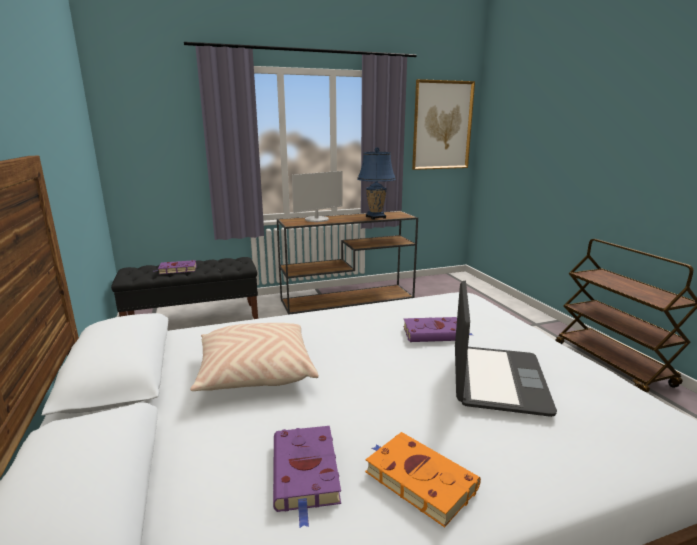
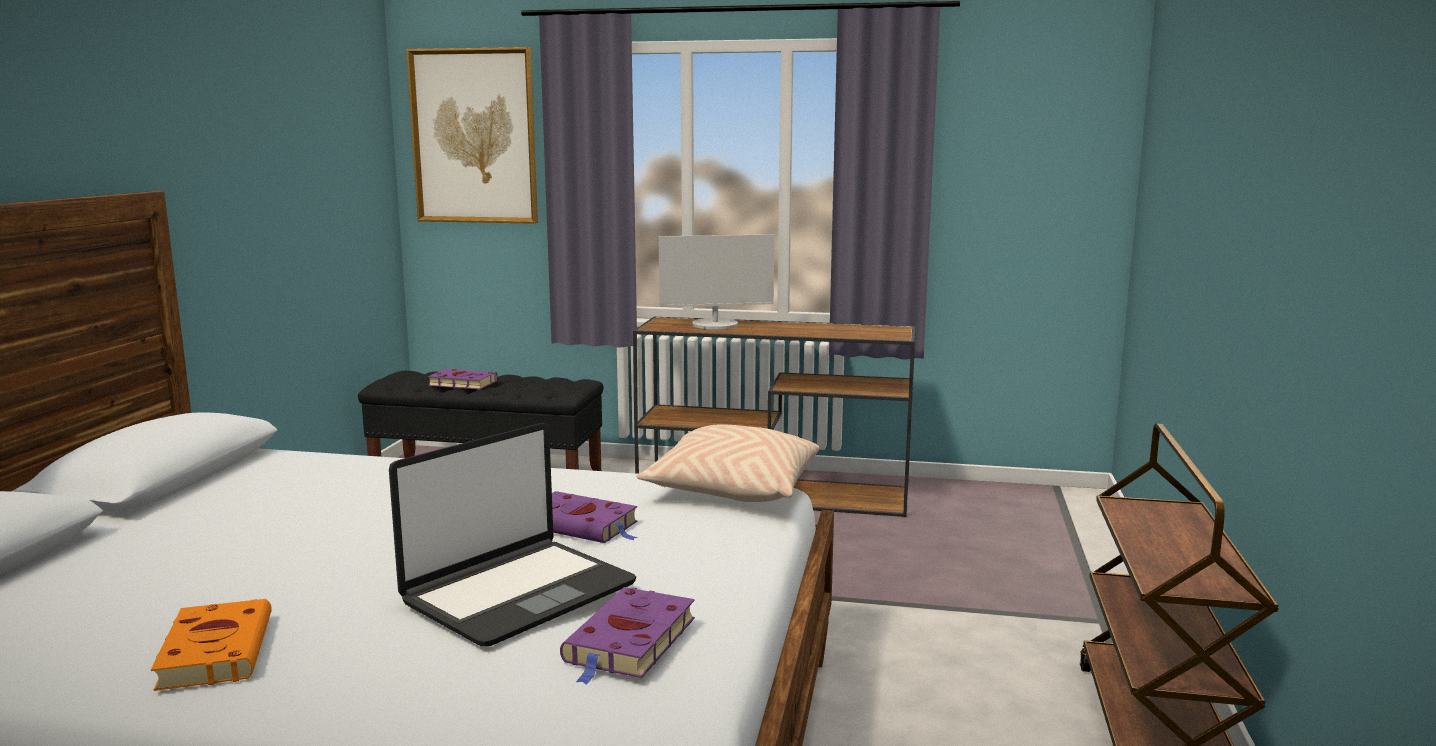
camera: 30 degrees right, 5 degrees down
(255, 373) = (274, 513): beige pillow -> beige pillow (732, 490)
(306, 473) = (134, 611): purple book -> purple book (629, 642)
(375, 217) = (829, 332): blue table lamp -> none
(442, 125) = (1039, 147): picture -> picture (474, 136)

